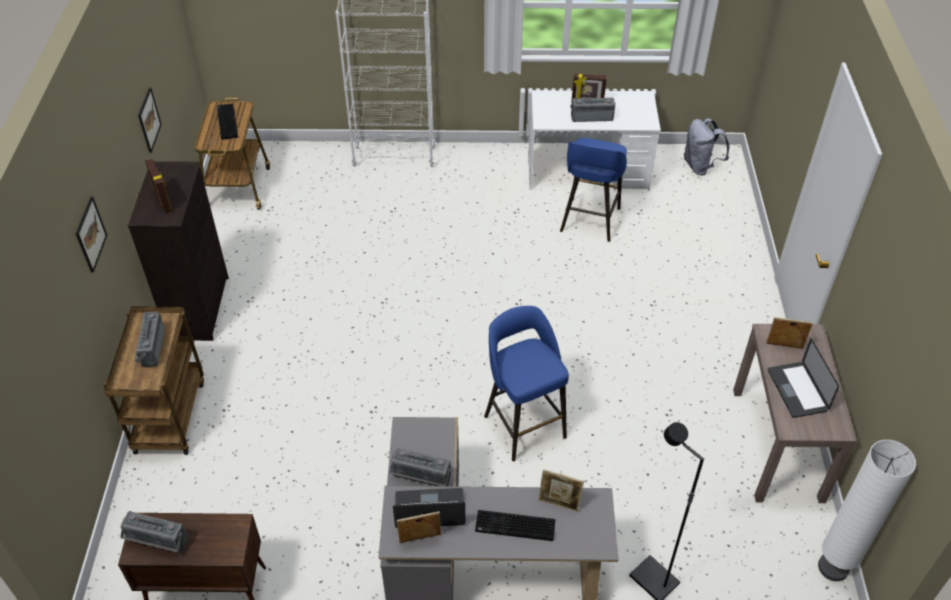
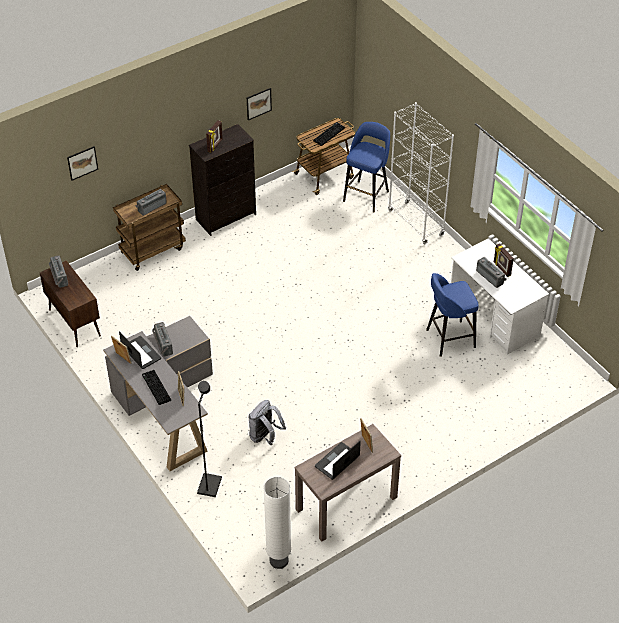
camera: 55 degrees right, 0 degrees up
(90, 234) = (155, 135): picture -> picture (82, 163)
(523, 425) = (263, 386): blue stool -> blue stool (366, 195)
(700, 166) = (559, 369): grey backpack -> grey backpack (265, 436)

